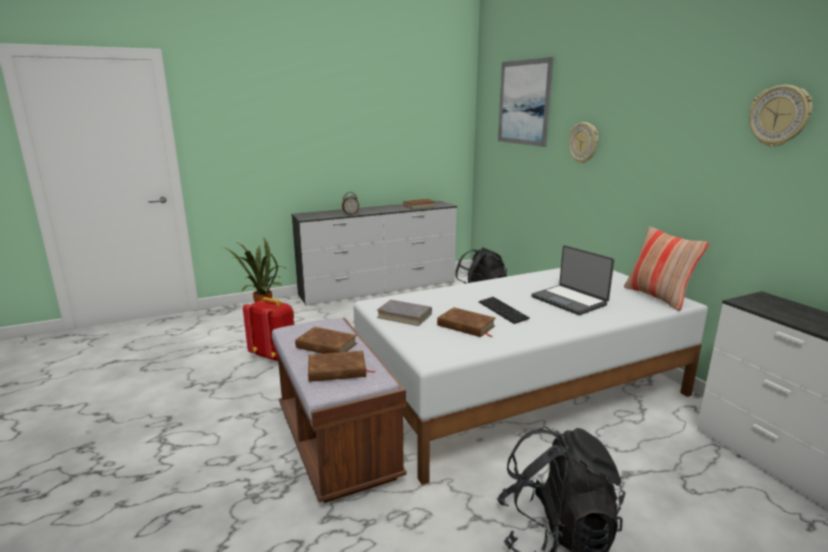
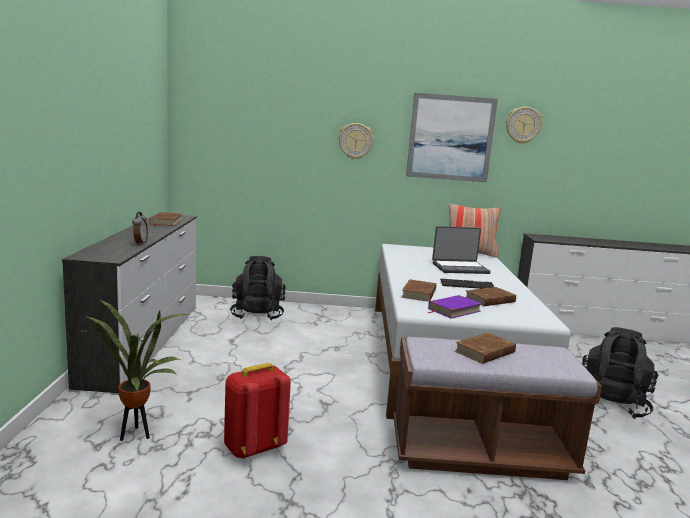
camera: 65 degrees left, 5 degrees down
(337, 370) = (540, 358): brown book -> brown book (419, 294)
(404, 316) = (454, 310): grey book -> purple book
(524, 102) = (265, 99): picture -> picture (450, 138)

